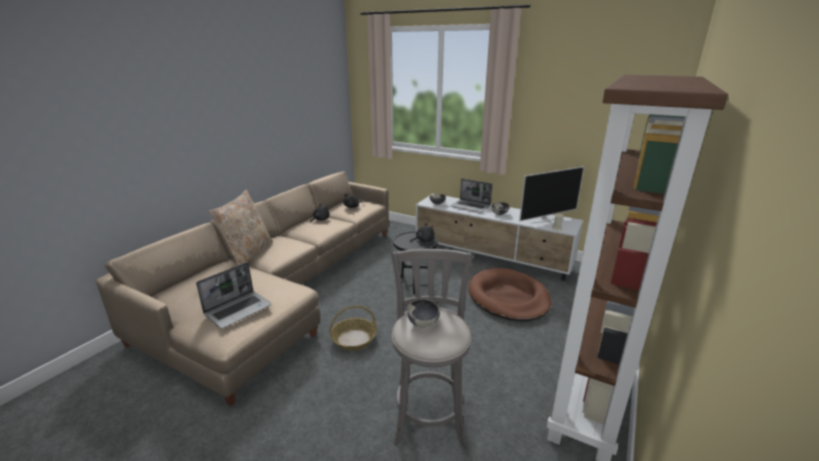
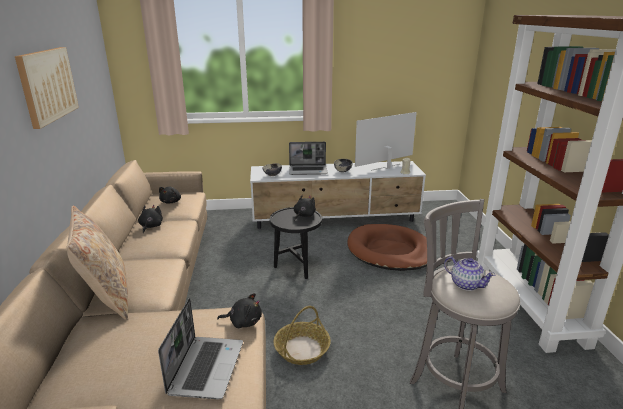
camera: 35 degrees left, 0 degrees up
(270, 110) = (47, 85): none -> picture
(292, 295) = (243, 322): none -> black plush toy
(423, 323) = (466, 284): bowl -> teapot
(545, 220) = (386, 167): television -> television turned 150 degrees counterclockwise

